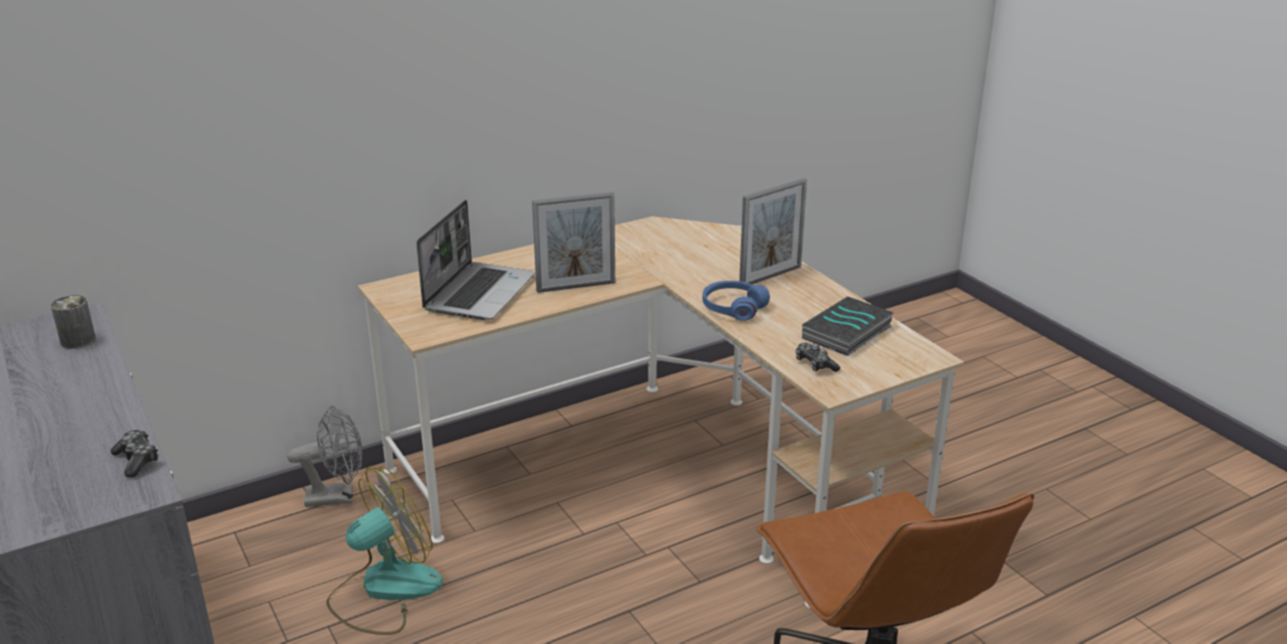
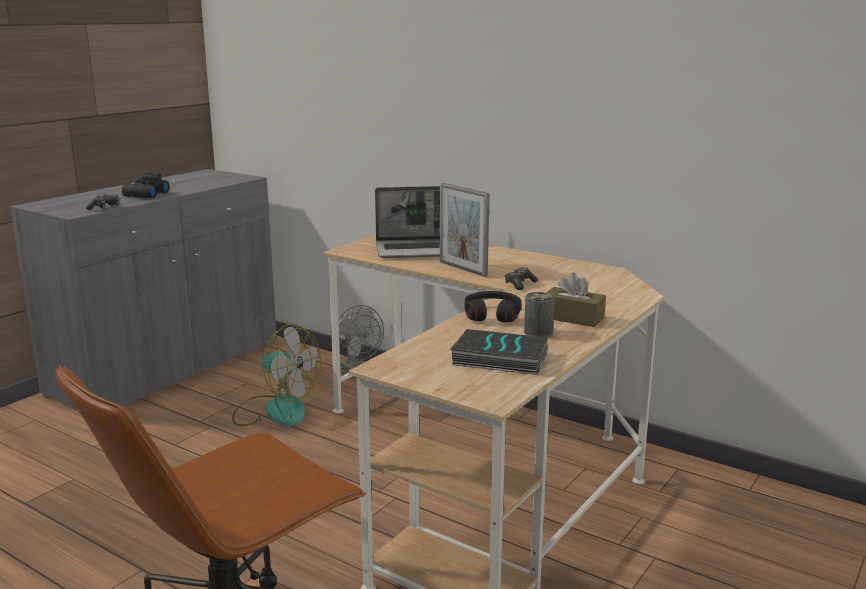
camera: 65 degrees right, 10 degrees down
(78, 341) = (222, 181): can -> can (538, 332)
(84, 416) = (145, 195): none -> black binoculars
(733, 308) = (492, 314): blue headphones -> black headphones
(770, 276) = (572, 318): picture frame -> brown tissue box
(815, 364) = (422, 355): game controller -> game controller (520, 284)

